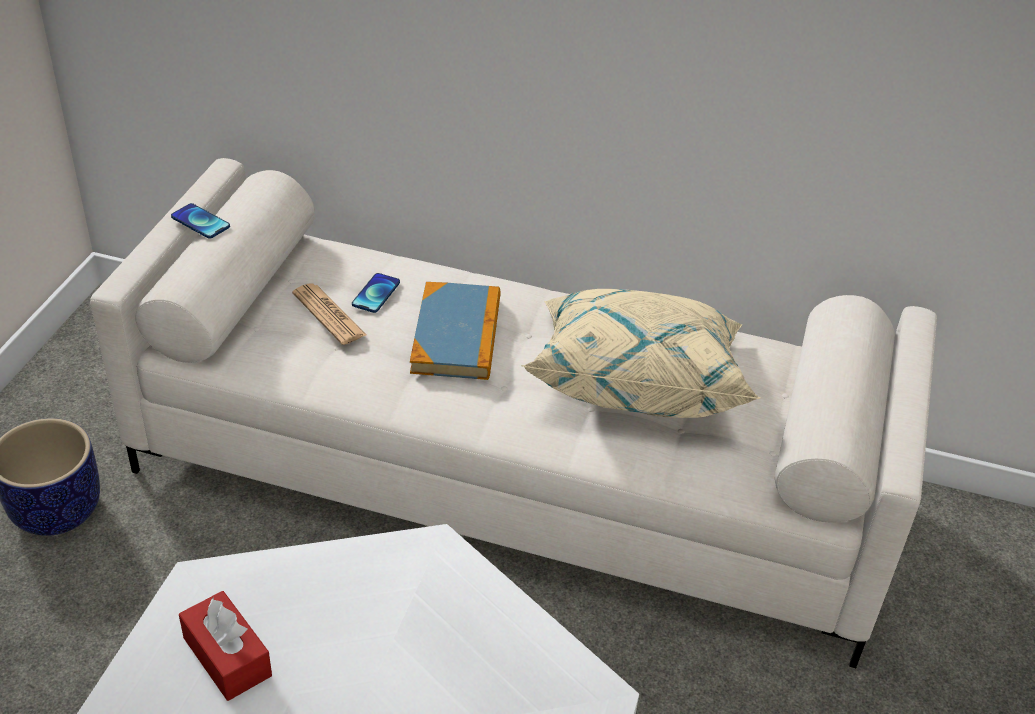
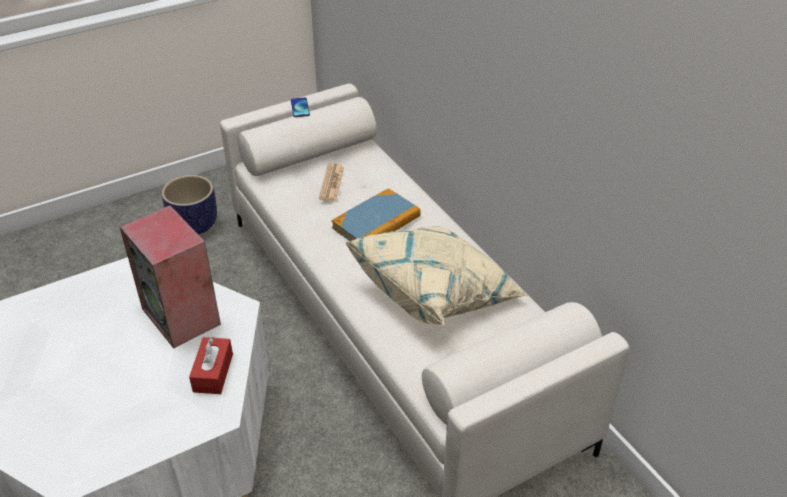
camera: 45 degrees right, 0 degrees up
(227, 657) = (113, 298): red tissue box -> red tissue box (213, 373)
(369, 611) = (182, 316): none -> speaker
(376, 294) = (365, 184): phone -> none

